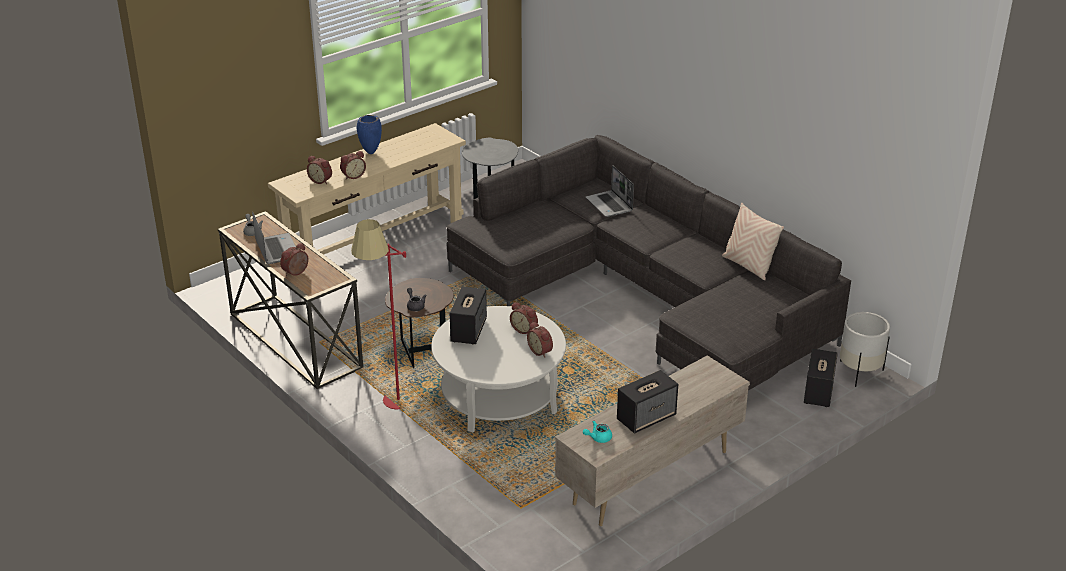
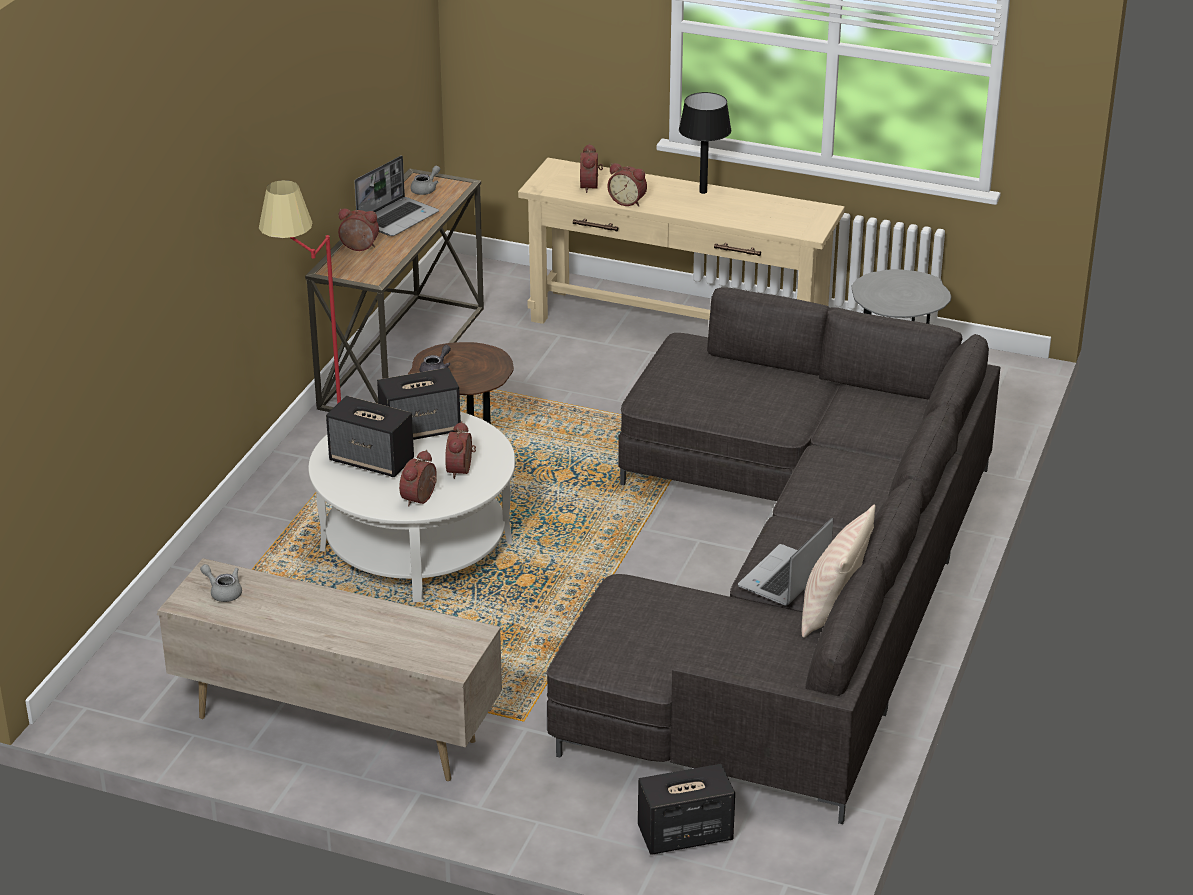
camera: 60 degrees right, 0 degrees up
(370, 152) = (703, 191): blue vase -> black table lamp
(598, 438) = (223, 592): turquoise teapot -> grey teapot
(610, 205) = (870, 436): laptop -> laptop (785, 578)
(646, 417) = (300, 618): speaker -> speaker (372, 461)
(859, 372) = (783, 865): white planter -> none

